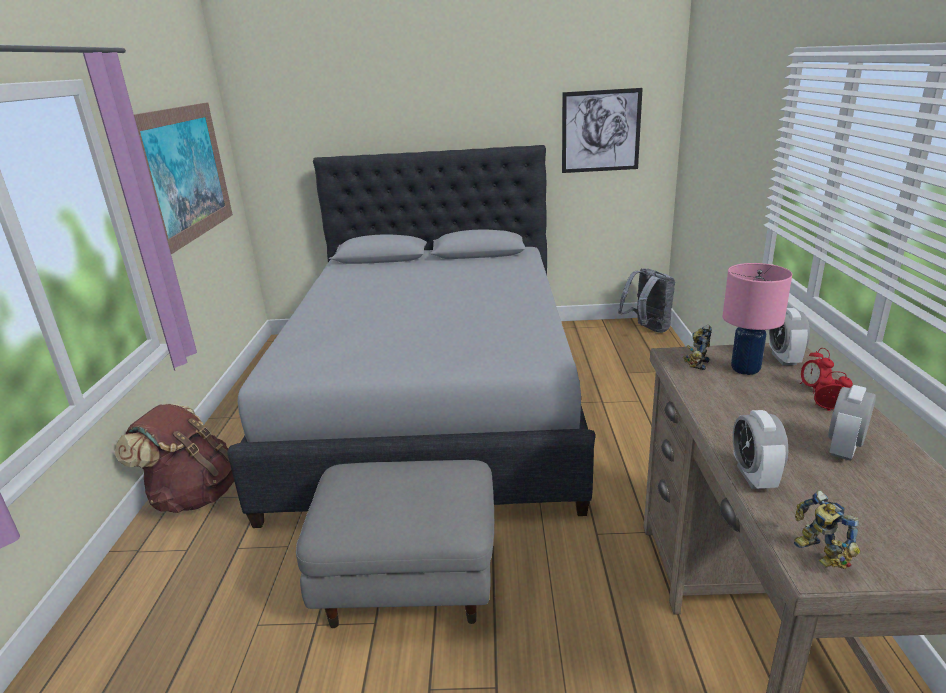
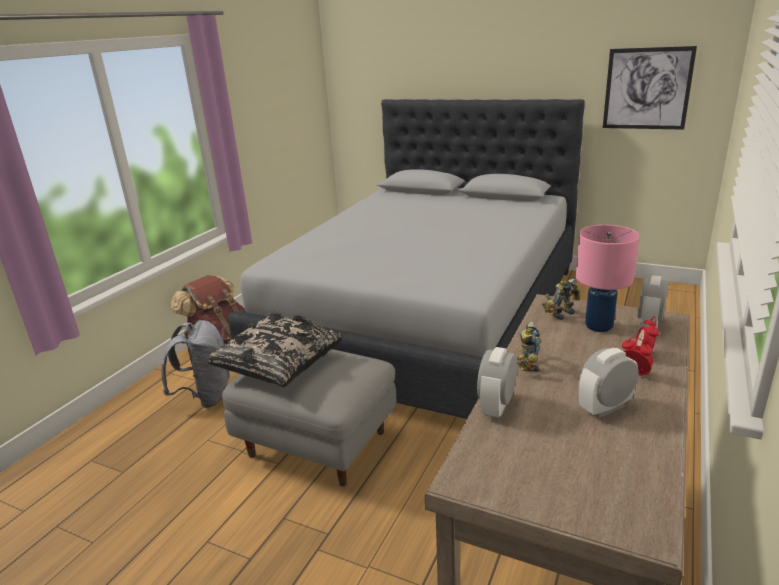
camera: 25 degrees right, 0 degrees up
(185, 173) = (273, 106): picture -> none
(357, 499) = (279, 366): none -> black pillow
(647, 329) = (671, 294): grey backpack -> grey backpack (205, 397)
(817, 554) = (475, 471): toy robot -> toy robot (525, 365)

